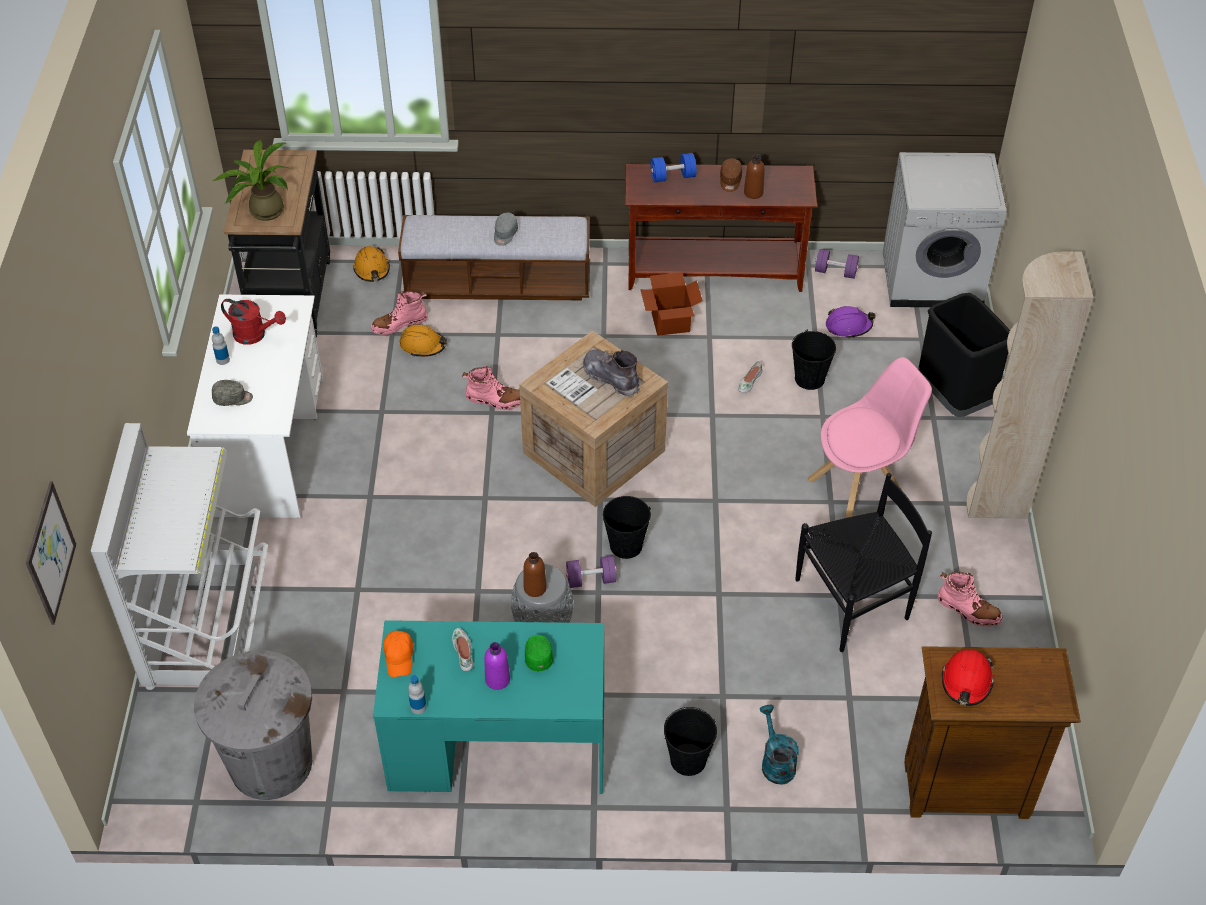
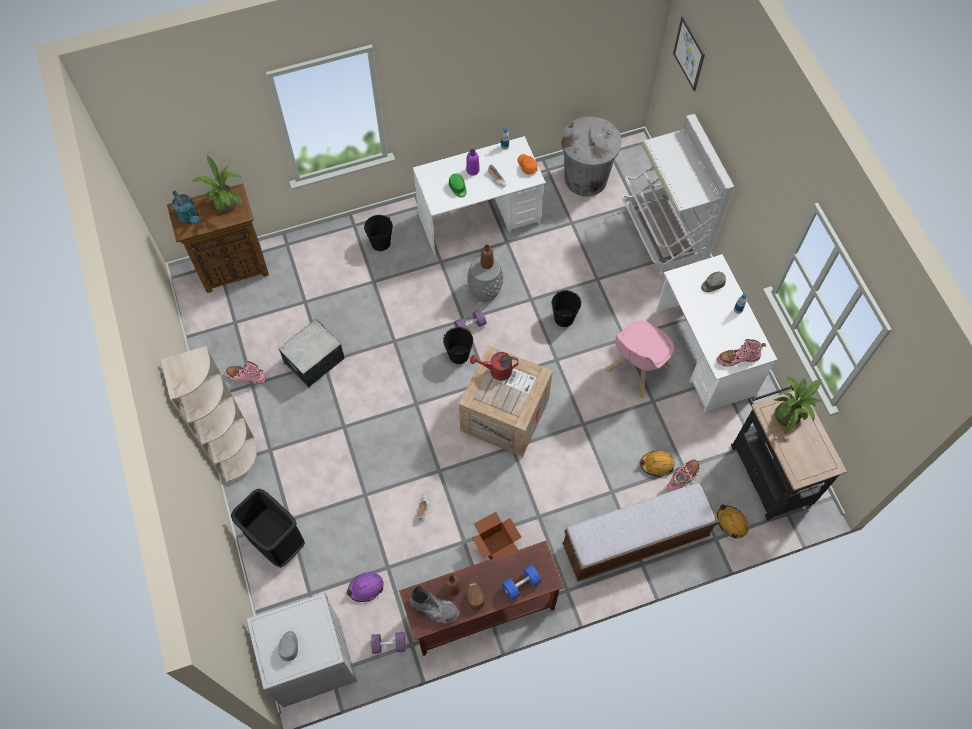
camera: 160 degrees right, 15 degrees up
(255, 335) = (731, 334): red watering can -> red watering can (496, 371)
(495, 400) = (585, 435): pink boot -> pink boot (737, 358)
(497, 749) = (479, 219): turquoise desk -> white desk
(505, 234) = (632, 521): grey cap -> grey cap (289, 646)
(611, 378) = (496, 394): grey boot -> grey boot (434, 608)
(775, 762) = (335, 255): turquoise watering can -> turquoise watering can (190, 218)
(809, 378) = (382, 526): black bucket -> black bucket (564, 318)
(854, 602) = (314, 360): black chair -> storage box
(861, 488) = (326, 443): pink chair -> pink chair (636, 370)
(966, 682) = (227, 205): red hard hat -> potted plant

